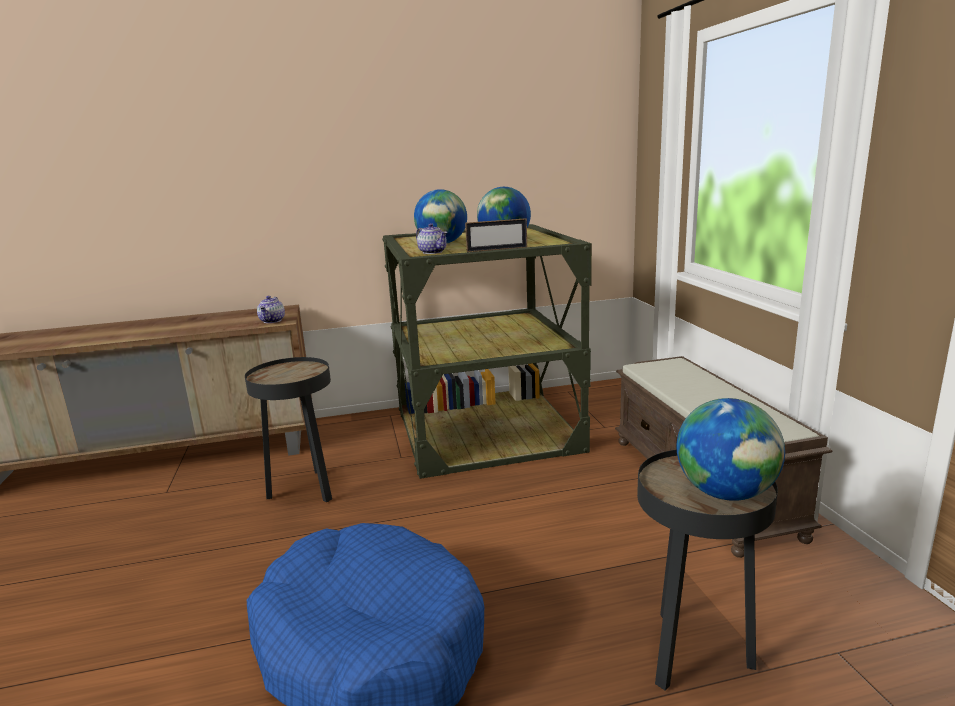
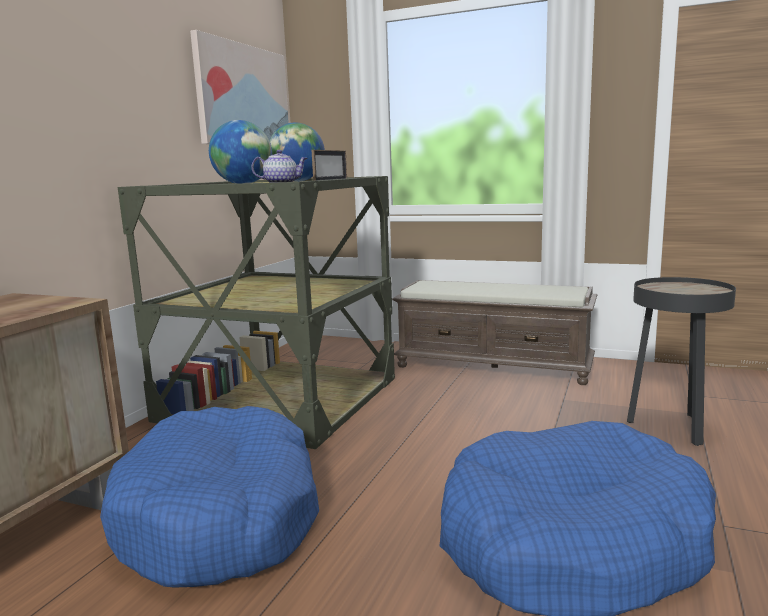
camera: 55 degrees left, 5 degrees down
(272, 321) = (52, 304): teapot -> none
(305, 490) = (222, 517): black side table -> blue dog bed
(555, 140) = (243, 96): none -> picture
(725, 493) = (698, 289): globe -> none

